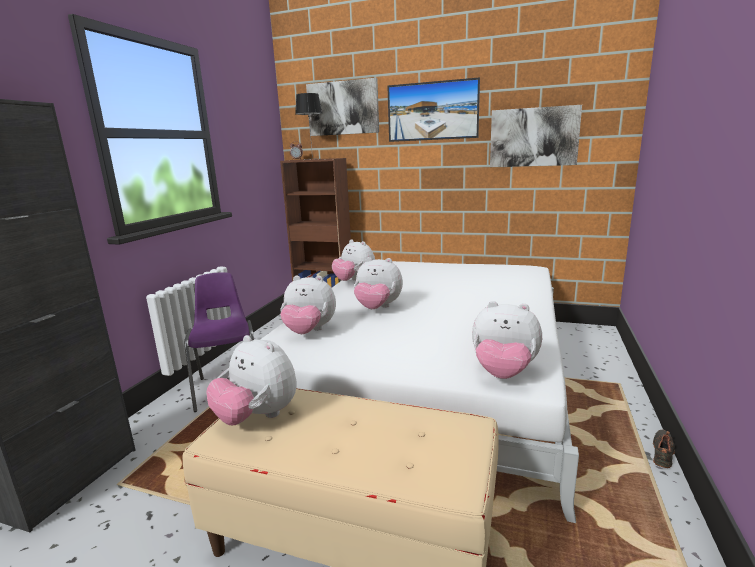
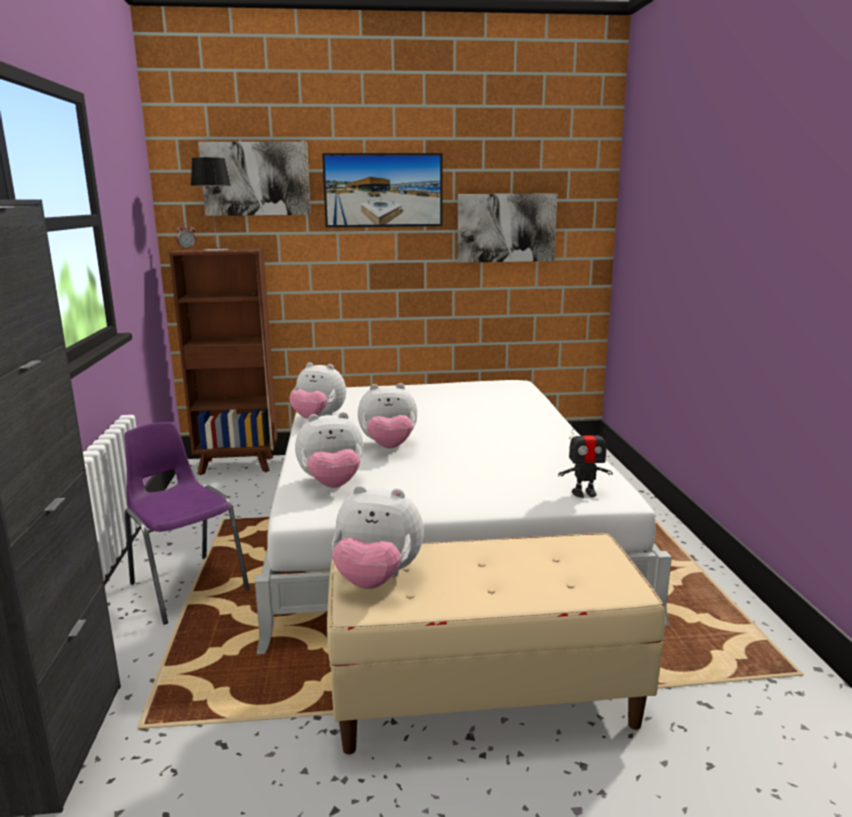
camera: 25 degrees left, 0 degrees up
(503, 373) = (584, 493): plush toy -> toy robot
(664, 453) = (704, 552): black shoe -> none

